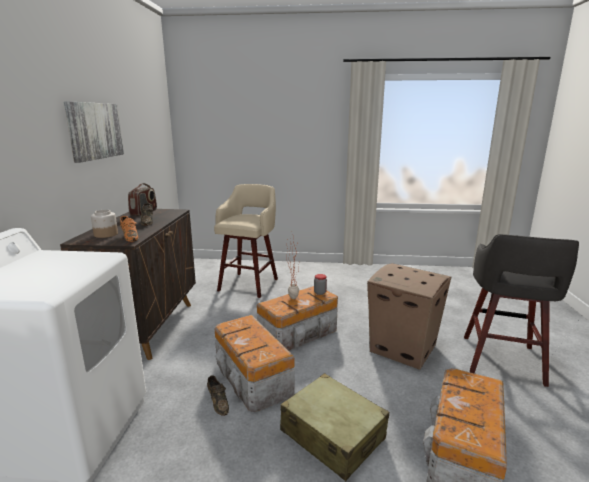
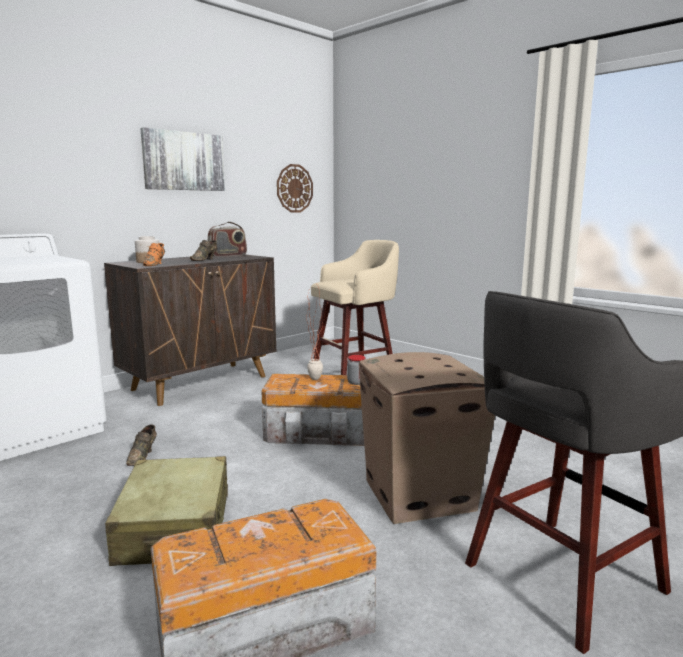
camera: 40 degrees right, 5 degrees down
(156, 144) = (294, 188): none -> wall clock
(252, 378) = (202, 451): storage box -> none

